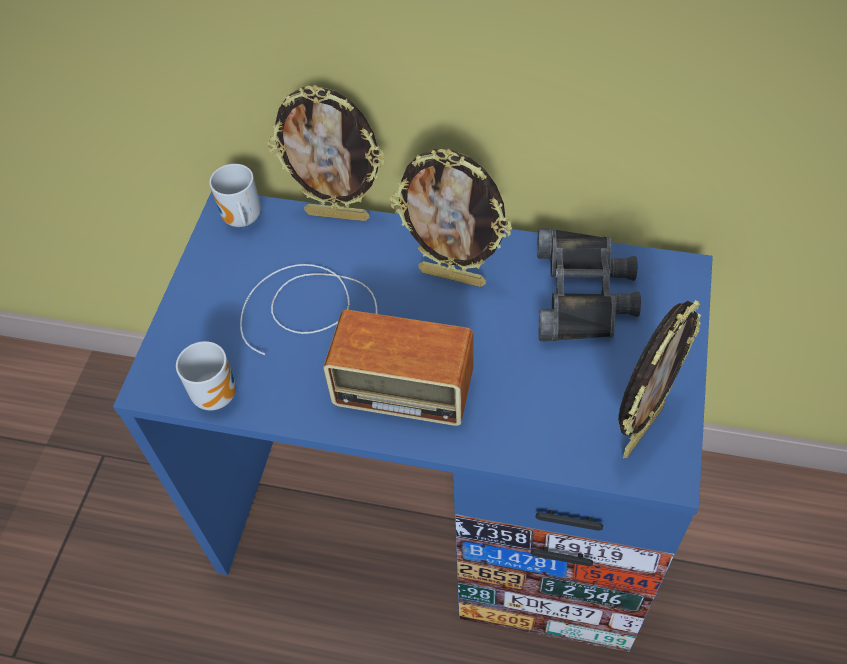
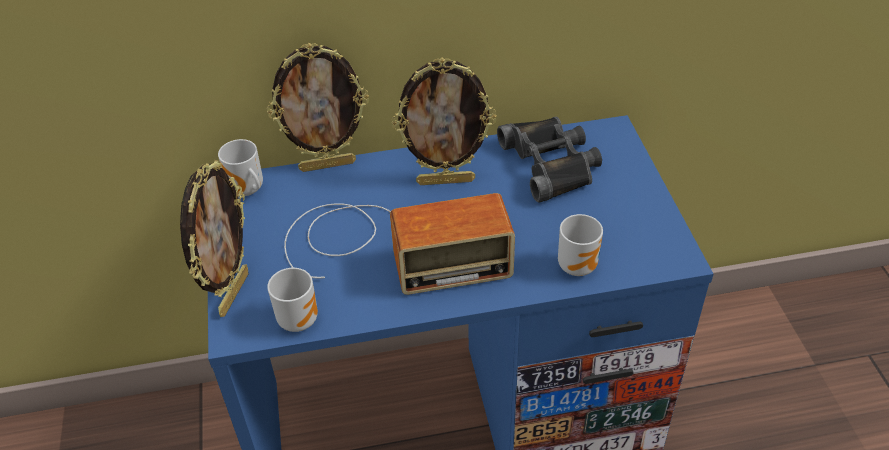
camera: 25 degrees left, 10 degrees down
(544, 438) = (579, 265): none -> mug
(640, 429) = (644, 237): picture frame -> picture frame (232, 293)

